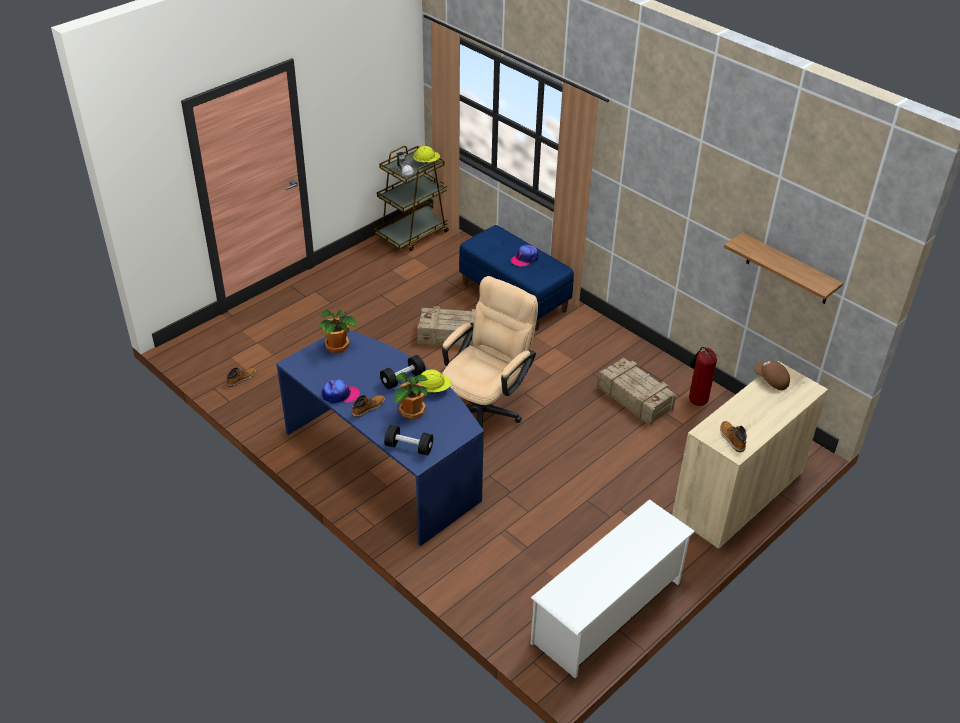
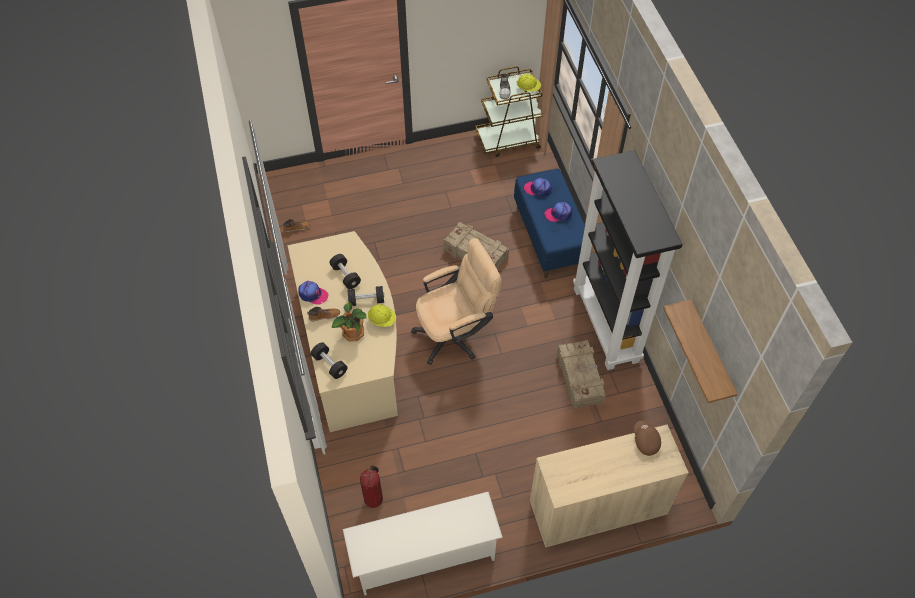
camera: 30 degrees right, 15 degrees up
(337, 346) = (339, 248): potted plant -> none
(363, 367) = (345, 276): none -> black dumbbell
(386, 463) = (351, 349): blue desk -> beige desk
(489, 246) = (538, 189): none -> cap
(624, 347) = (606, 325): none -> black bookcase
(696, 400) = (629, 403): fire extinguisher -> fire extinguisher (374, 498)
(731, 439) = (567, 481): boot -> none

